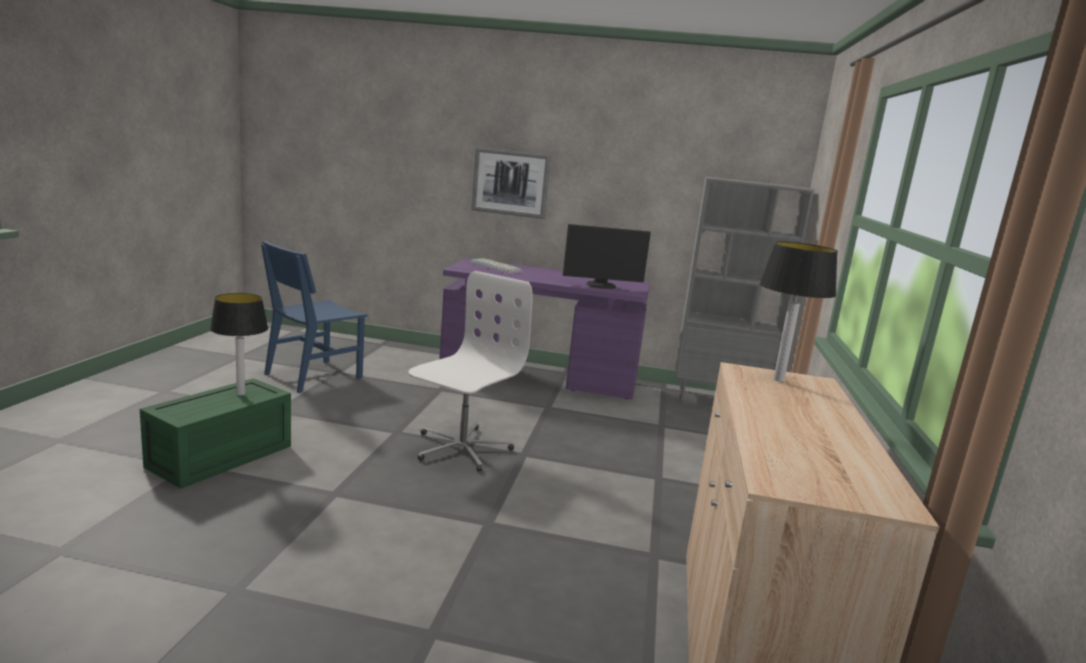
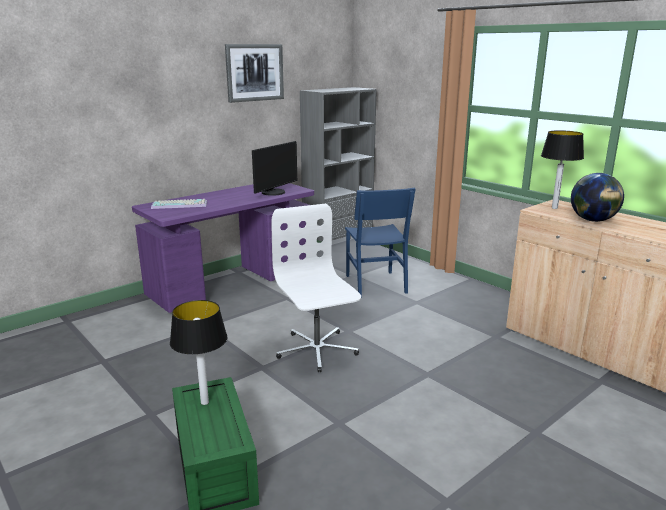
camera: 50 degrees left, 5 degrees up
(313, 376) = (93, 375): blue chair -> blue chair (375, 284)
(510, 183) = (156, 124): picture -> picture (254, 72)
(764, 404) = (593, 220): none -> globe

